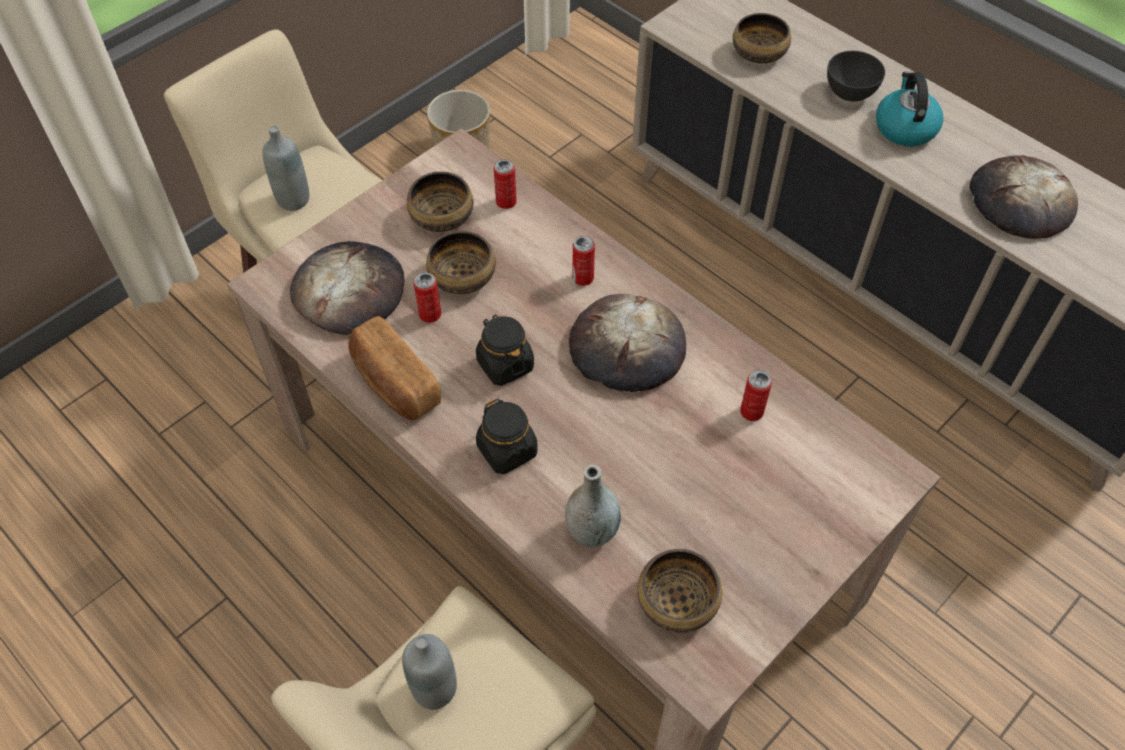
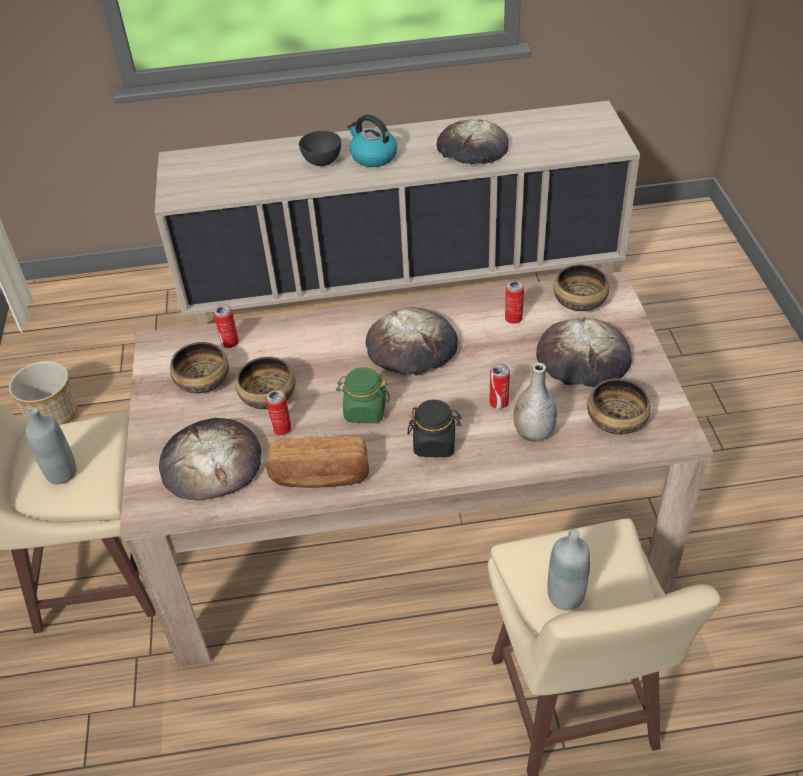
camera: 50 degrees left, 10 degrees down
(505, 364) = (365, 411): black jar -> green jar
(583, 278) = (336, 339): can -> can (499, 403)
(747, 515) = (583, 358): none -> bread
(759, 53) = (246, 177): bowl -> bowl (580, 301)

